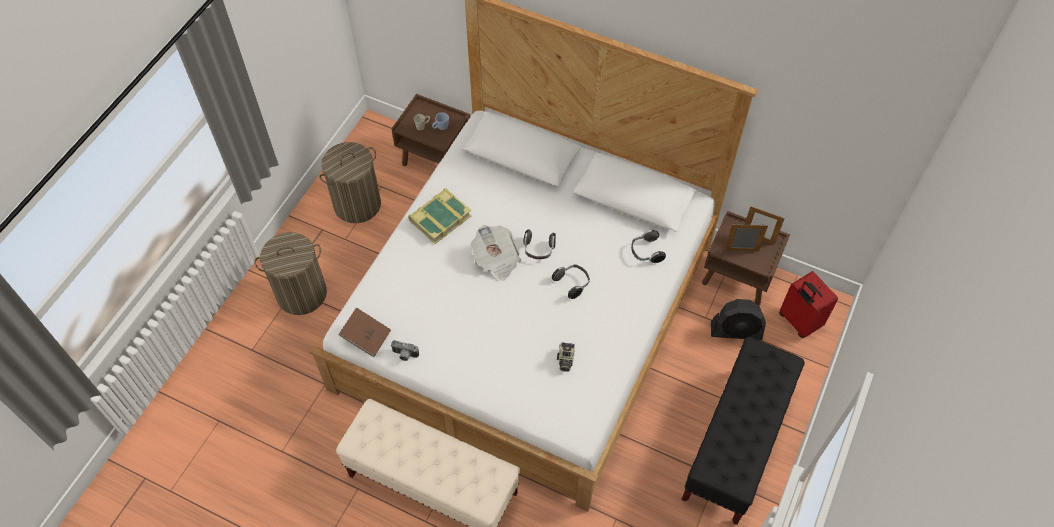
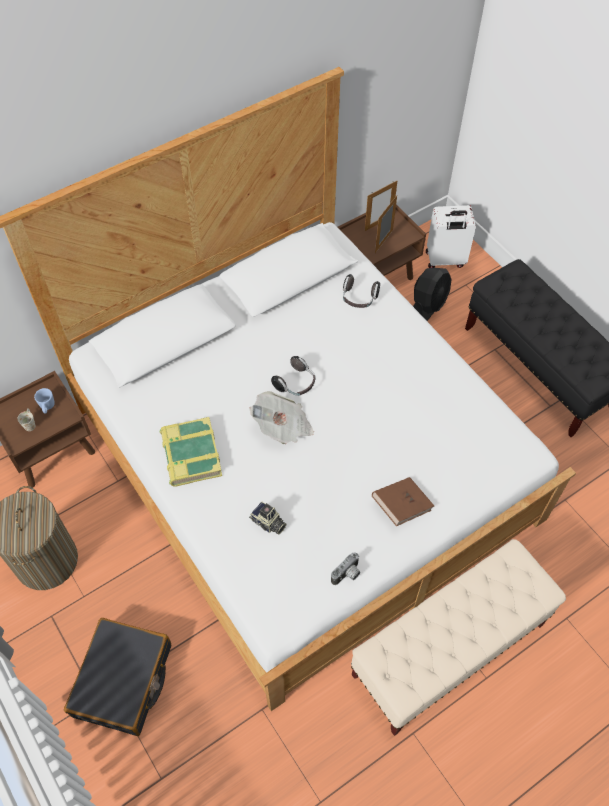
camera: 60 degrees left, 0 degrees up
(302, 293) = (123, 681): laundry basket -> black suitcase
(366, 337) = (300, 604): brown book -> brown book (401, 506)
(565, 360) = (440, 425): camera -> camera (268, 523)
(572, 283) = (356, 375): headphones -> none
(798, 321) = (445, 260): red suitcase -> white suitcase

